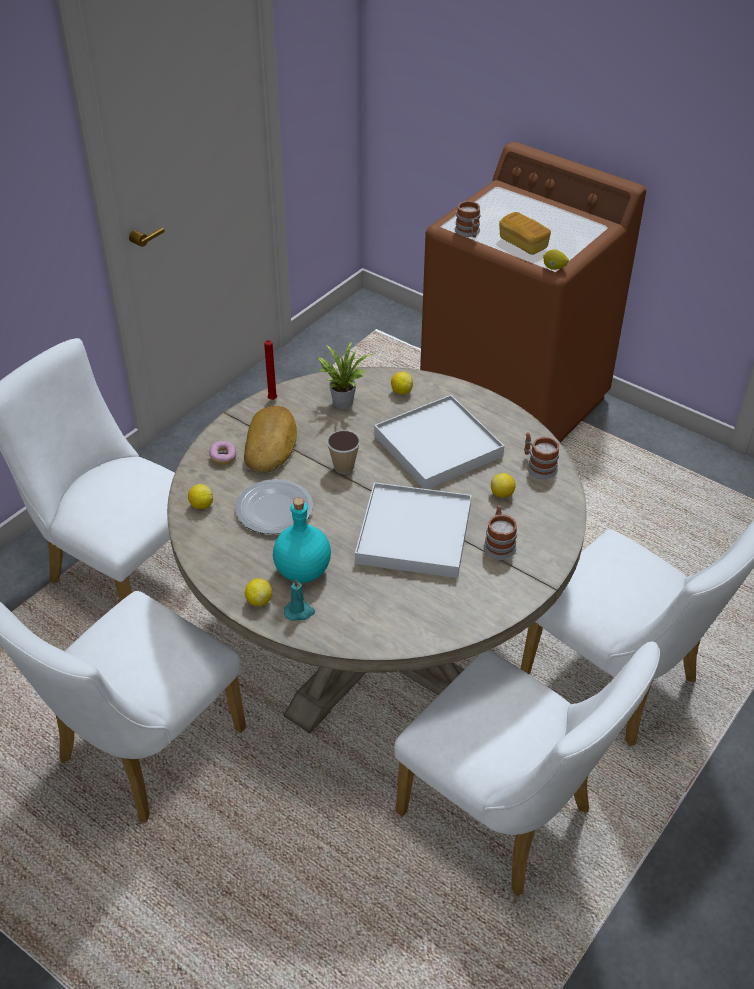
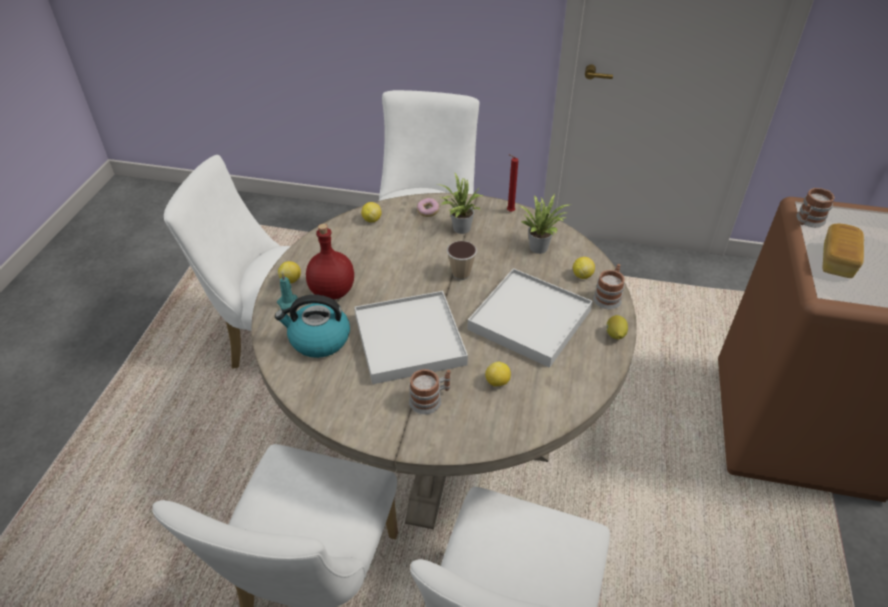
camera: 65 degrees right, 0 degrees up
(271, 444) = (459, 229): bread -> potted plant
(275, 509) = (390, 255): plate -> none
(302, 571) = (331, 291): turquoise bottle -> red bottle
(371, 601) = (318, 340): none -> kettle
(538, 466) = (555, 397): mug -> mug (608, 297)
(554, 268) = (822, 294): lemon -> lemon (615, 335)

